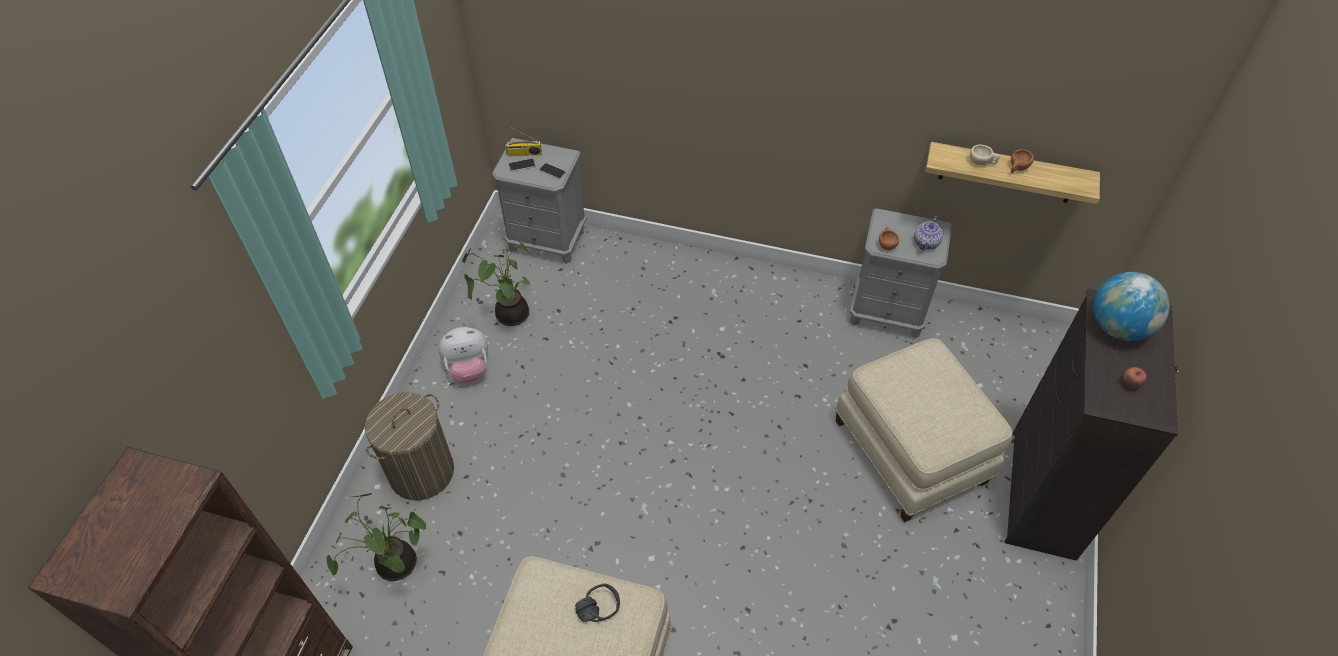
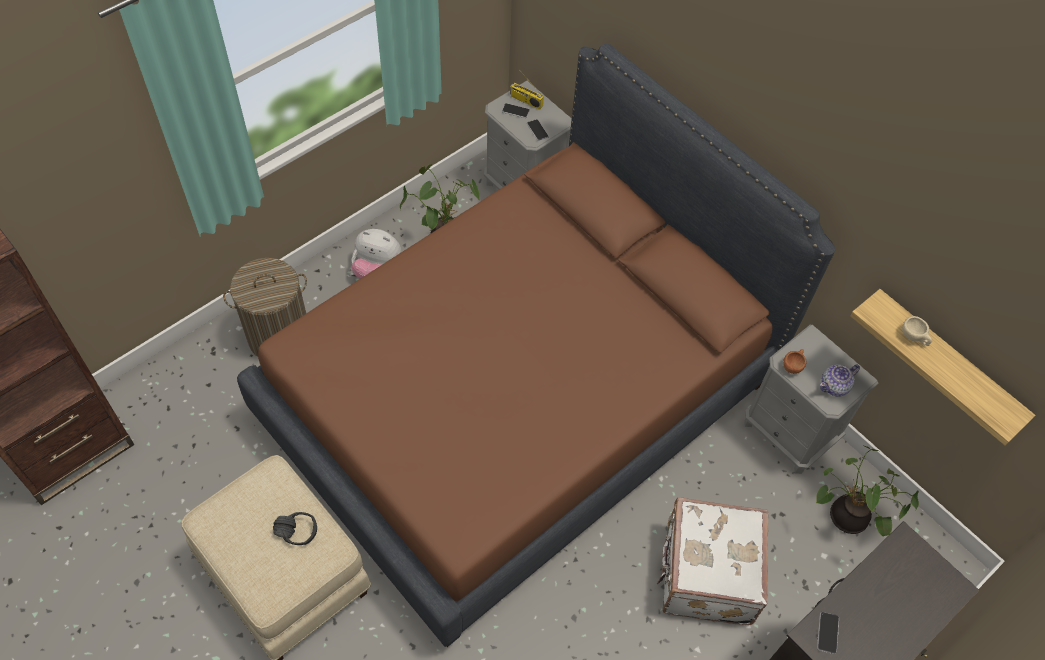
camera: 30 degrees right, 5 degrees up
(394, 567) = (206, 401): potted plant -> potted plant (845, 518)
(669, 405) = (518, 400): none -> brown bed
(912, 450) = (705, 575): beige ottoman -> white suitcase
(1017, 168) = (946, 363): brown cup -> none
(1109, 395) = (827, 633): none -> phone
(1118, 327) = (899, 576): globe -> none
(1129, 384) = (859, 636): apple -> none

